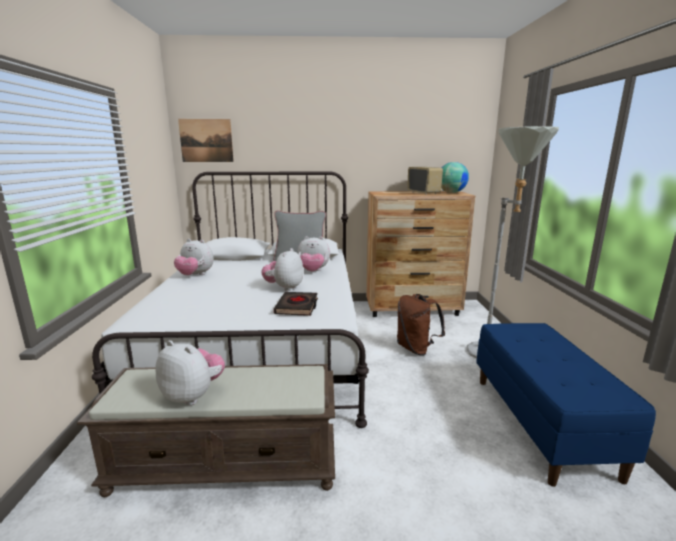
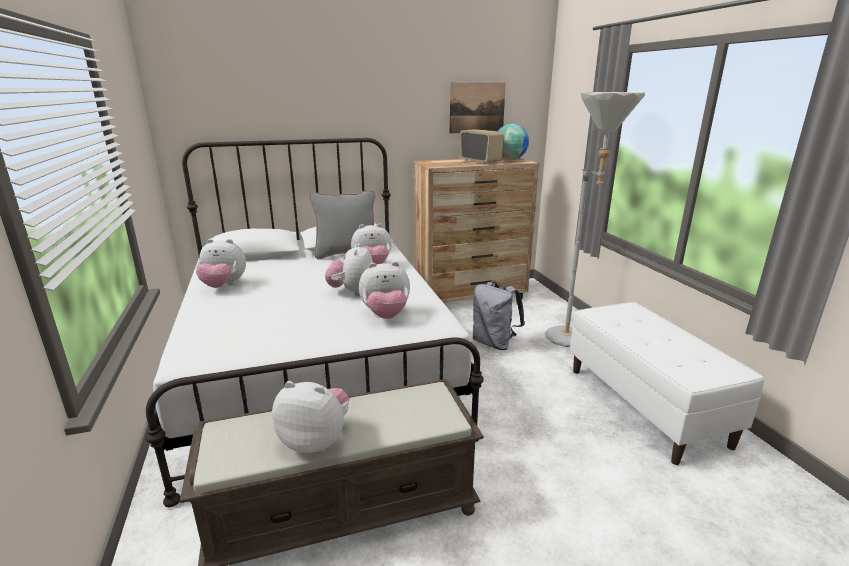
camera: 15 degrees left, 5 degrees up
(206, 140) = (197, 99): picture -> picture (477, 108)
(297, 307) = (386, 315): black book -> plush toy
(416, 349) = (494, 343): brown backpack -> grey backpack
(541, 424) = (645, 405): blue bench -> white bench

